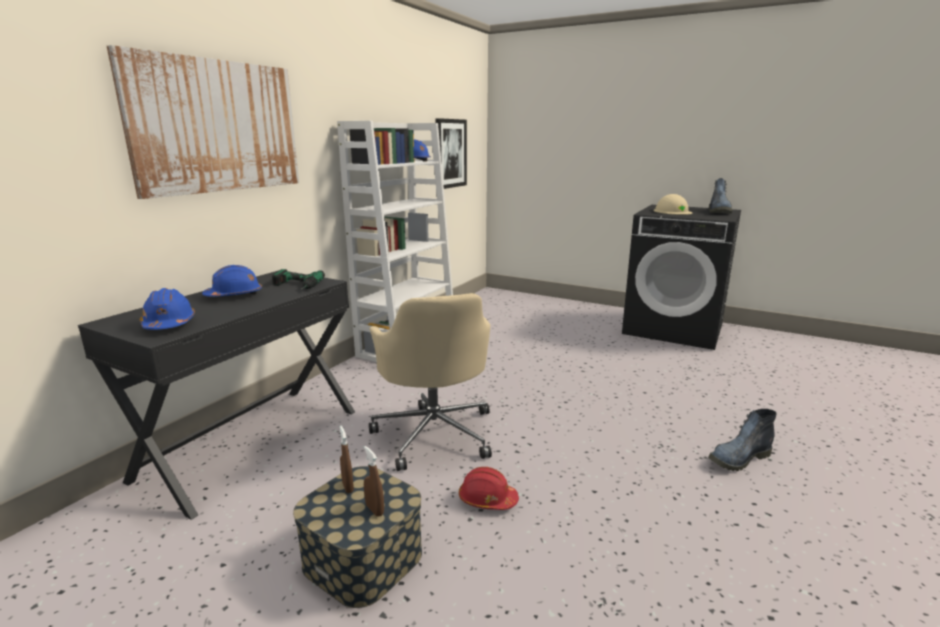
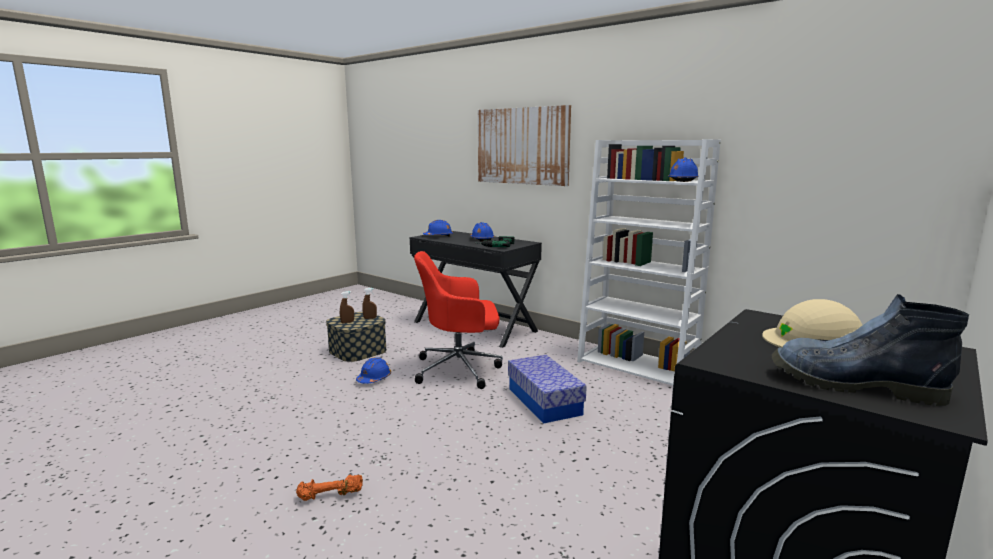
camera: 100 degrees right, 5 degrees down
(434, 433) = (460, 369): beige office chair -> red office chair
(450, 153) = (828, 180): picture -> none
(487, 499) = (374, 379): red hard hat -> blue hard hat
(501, 380) = (544, 401): none -> storage box
(739, 459) = (330, 496): boot -> orange dumbbell

